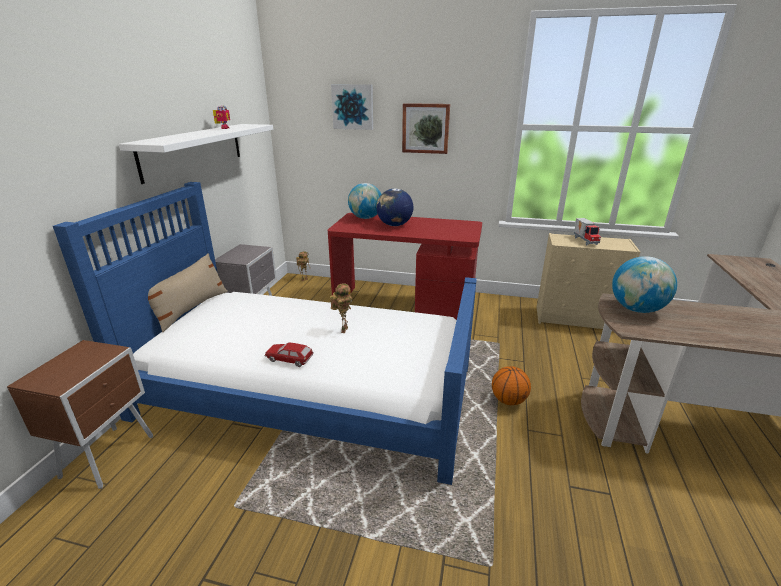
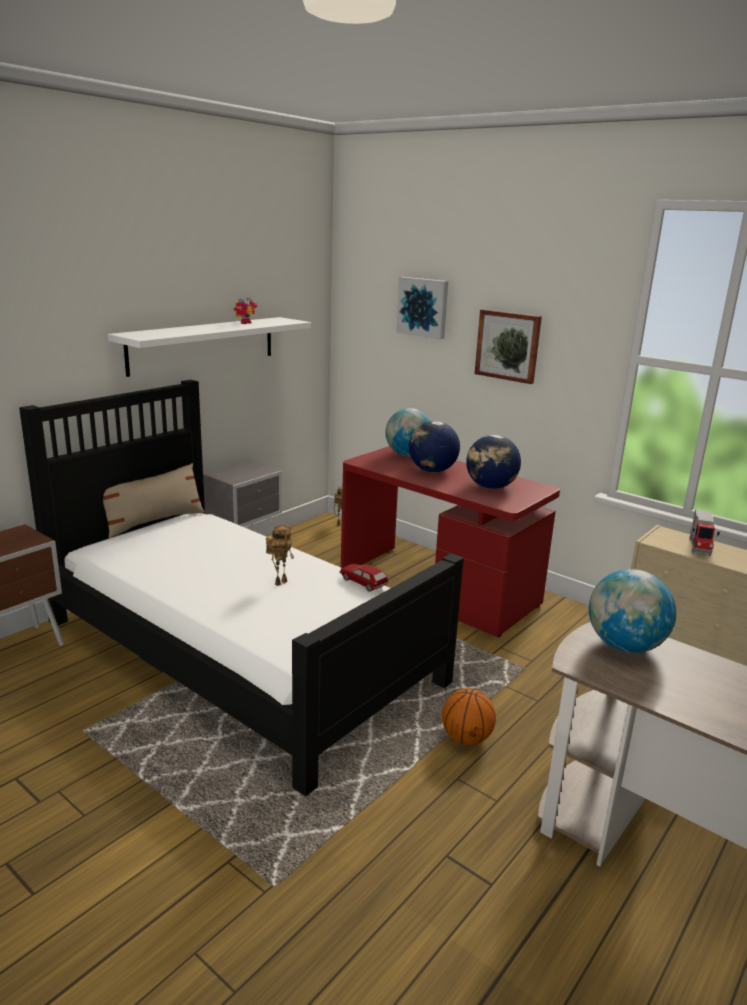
camera: 25 degrees right, 5 degrees down
(289, 359) = (196, 595): toy car -> toy car (363, 582)
(308, 391) = (238, 650): blue bed -> black bed
(443, 228) = (490, 487): none -> globe

